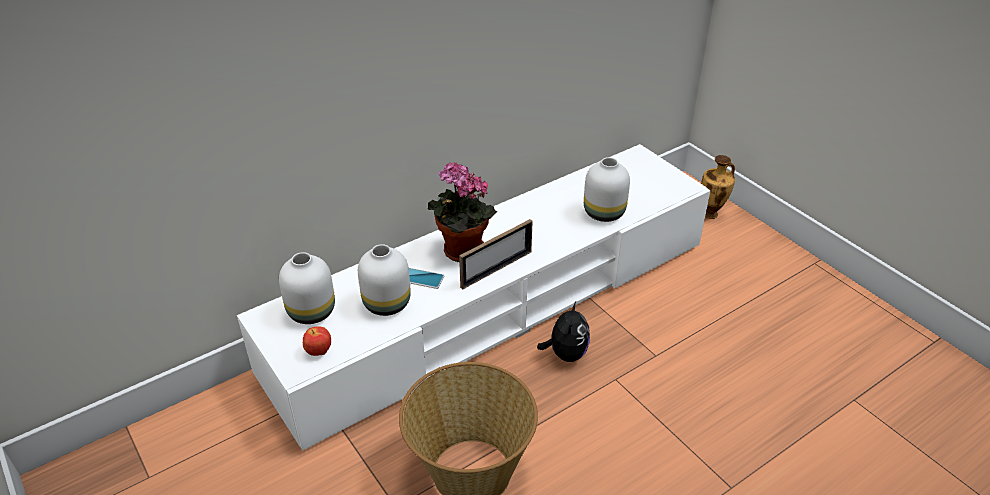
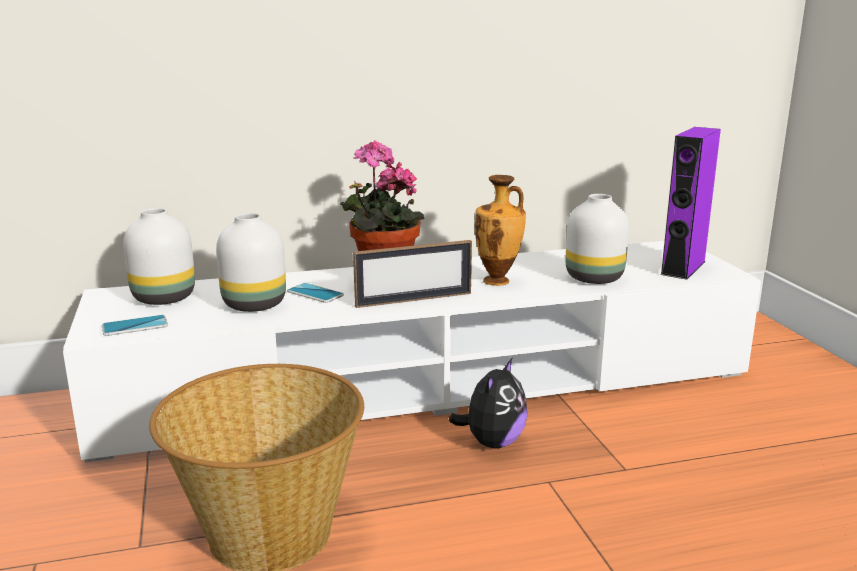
camera: 20 degrees right, 20 degrees down
(319, 352) = (135, 326): apple -> phone
(656, 185) = (683, 268): none -> purple speaker
(711, 214) = (780, 351): vase -> vase (498, 281)

